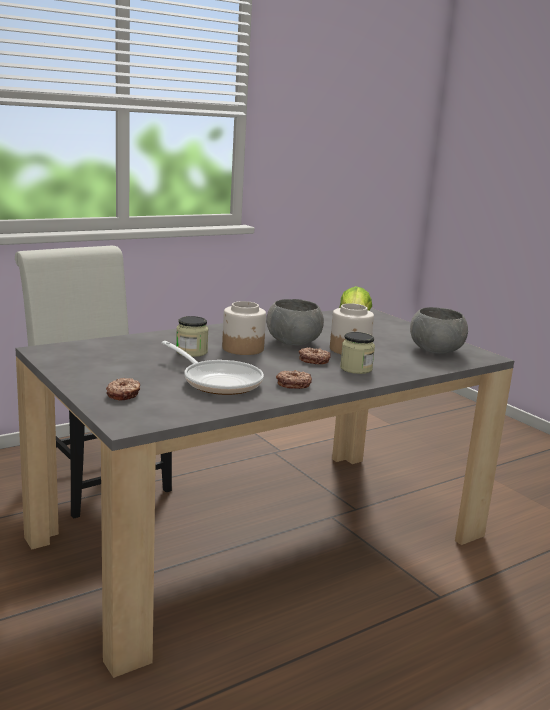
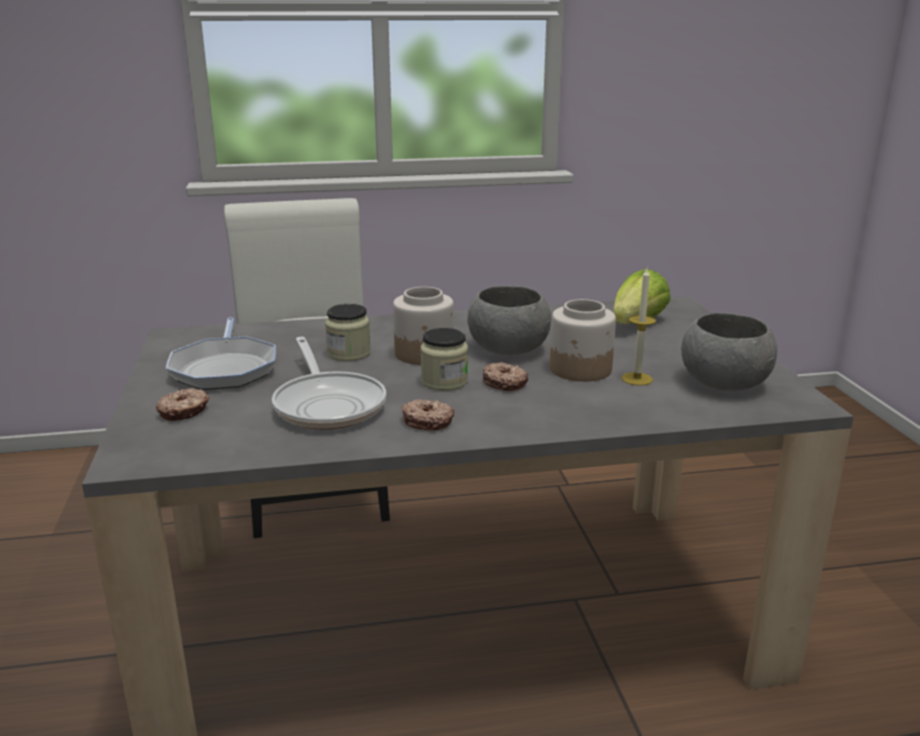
camera: 25 degrees right, 5 degrees up
(114, 367) = (224, 368): none -> frying pan
(356, 368) = (554, 404): jar -> jar (444, 381)
(387, 352) = (637, 379): none -> candle

